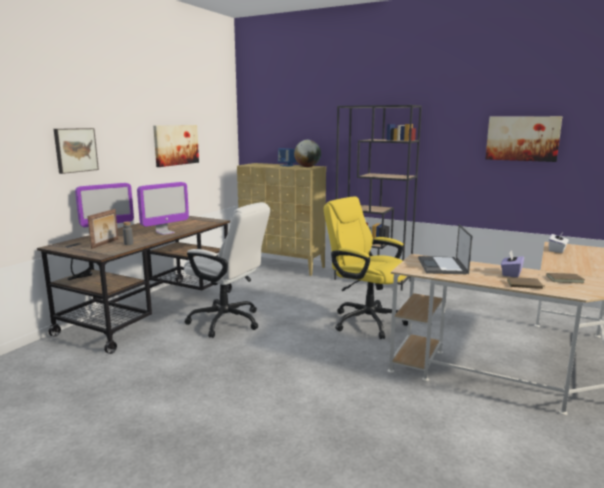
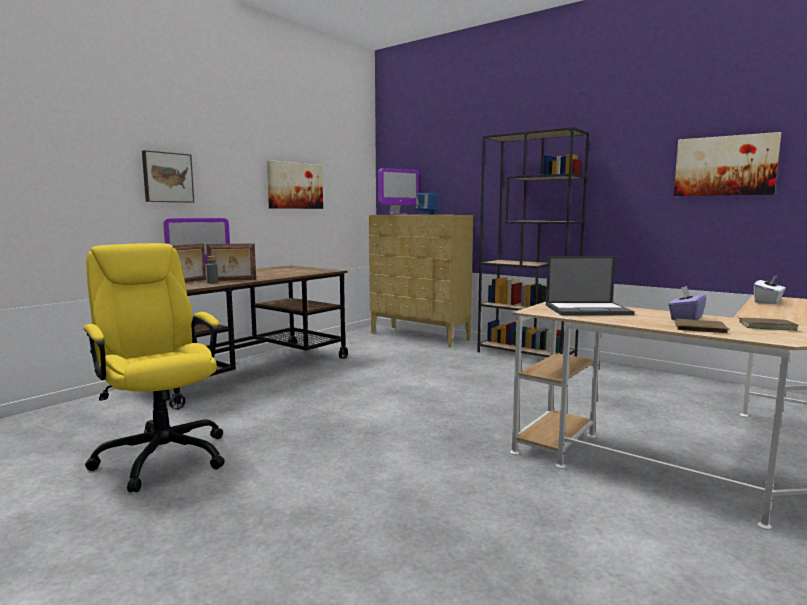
camera: 10 degrees right, 5 degrees down
(143, 239) = (232, 280): none -> picture frame
(165, 232) = (263, 276): monitor -> monitor (398, 214)
(228, 322) = (328, 387): white office chair -> none
(307, 167) = (449, 214): globe -> none
(365, 321) = (500, 396): yellow office chair -> yellow office chair (161, 456)
(442, 266) = (588, 310): laptop -> laptop turned 105 degrees counterclockwise

